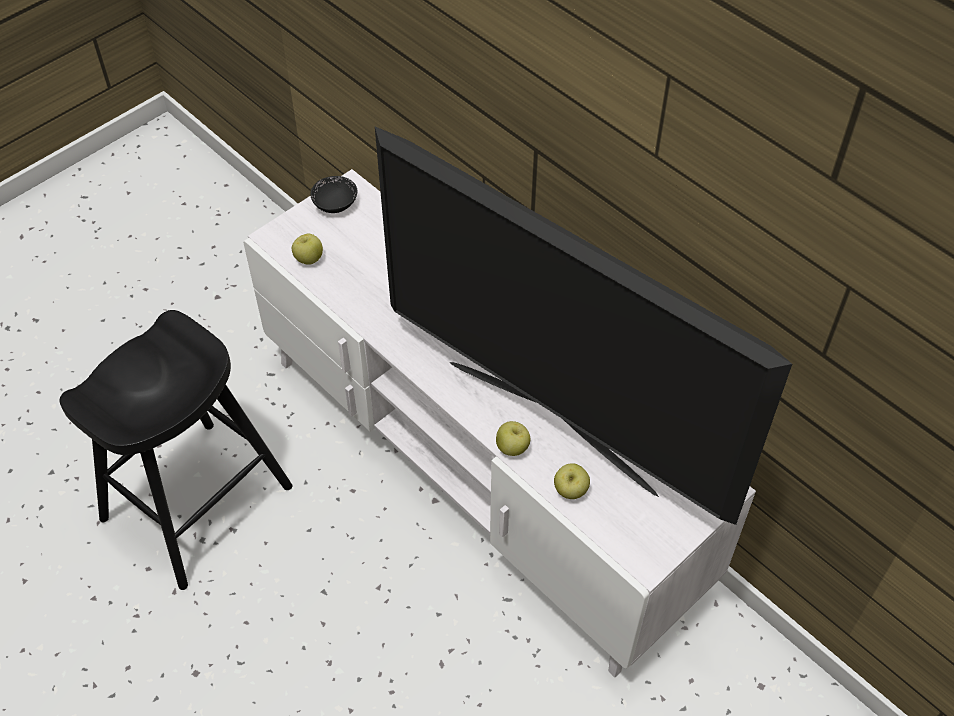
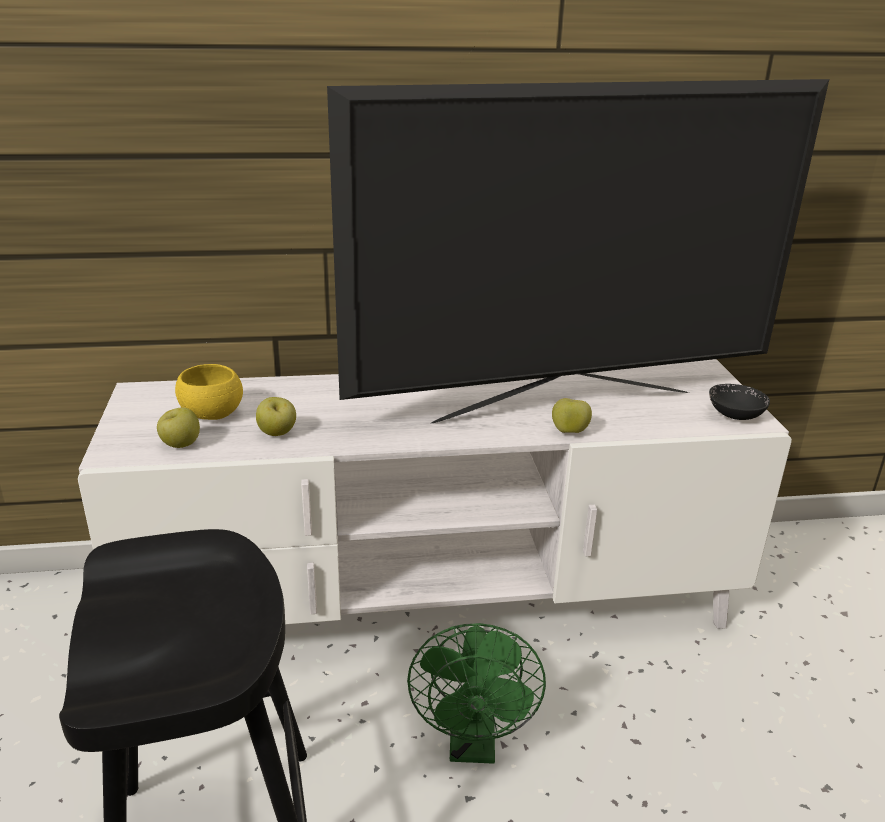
camera: 55 degrees left, 25 degrees down
(335, 204) = (141, 405): black bowl -> black bowl (735, 415)
(356, 245) = (212, 414): none -> yellow bowl
(365, 570) = (473, 744): none -> green fan
(570, 490) = (647, 424): apple -> apple (277, 434)

